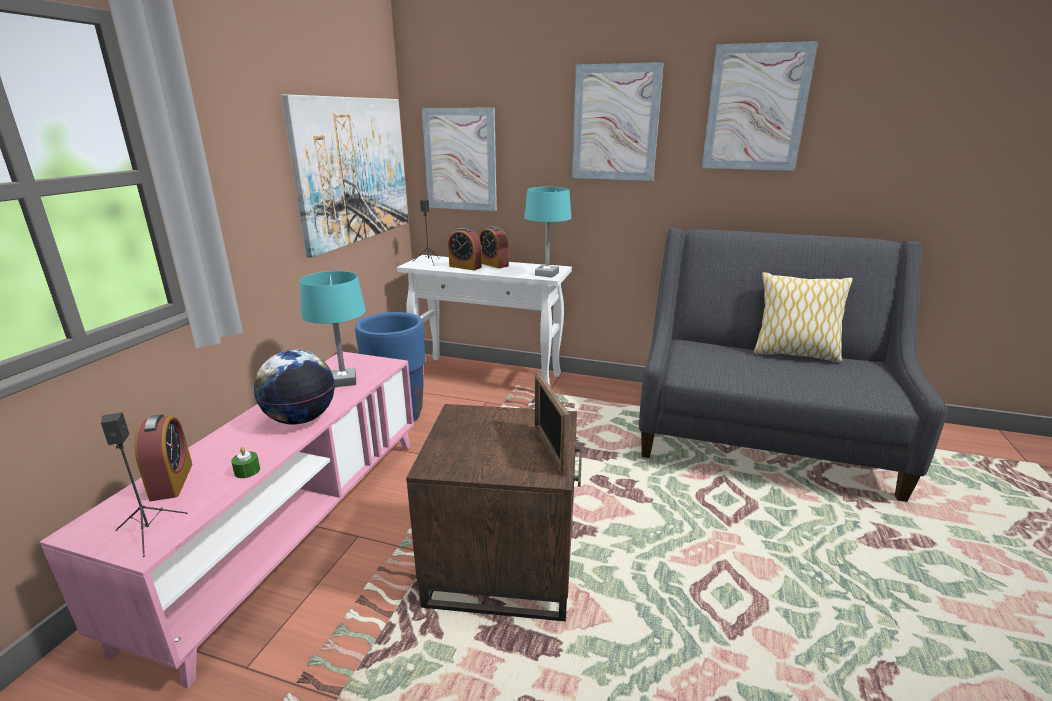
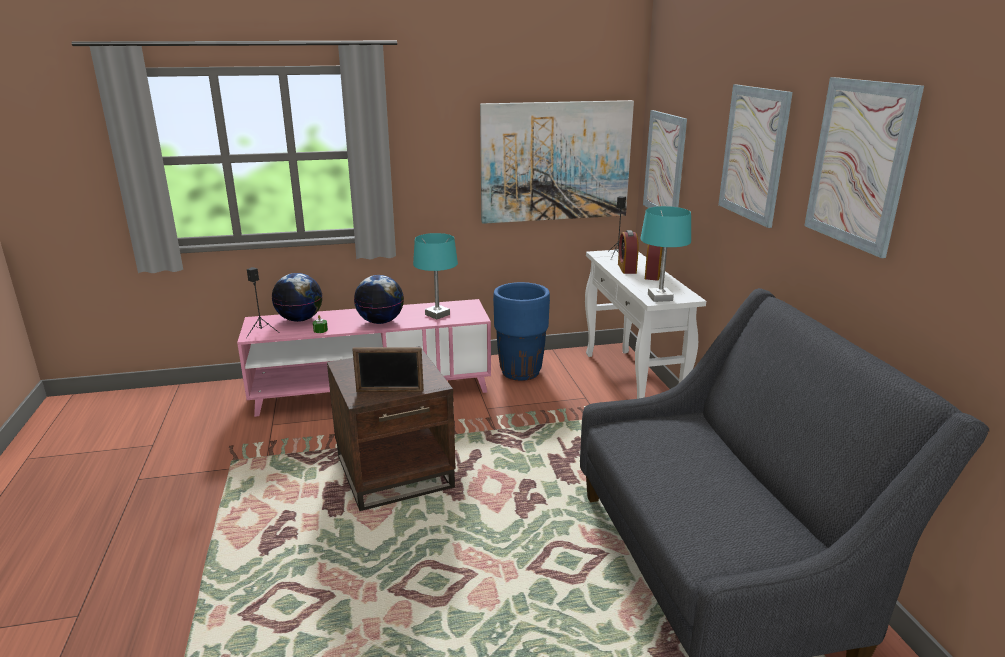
camera: 60 degrees right, 0 degrees up
(171, 481) = (300, 319): alarm clock -> globe
(549, 449) = (390, 391): picture frame -> picture frame turned 135 degrees counterclockwise
(794, 354) = (760, 486): pillow -> none

